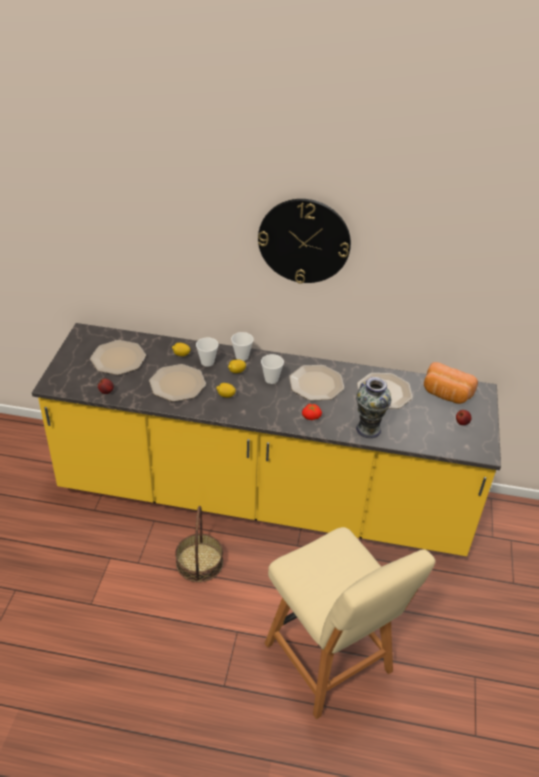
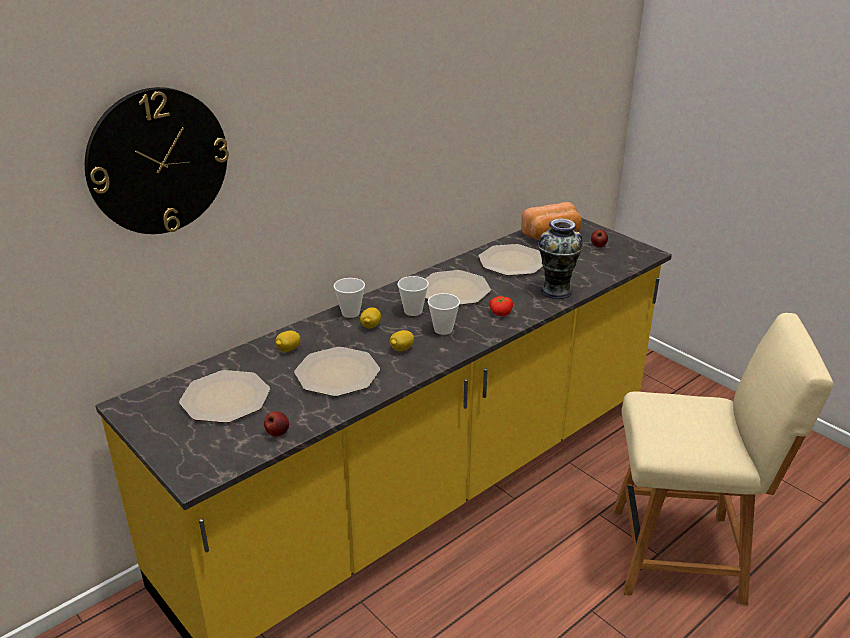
camera: 50 degrees left, 10 degrees down
(199, 562) = (465, 591): basket -> none
(207, 362) = (328, 338): cup -> cup (443, 329)
(304, 241) = (382, 116): wall clock -> wall clock (158, 161)

